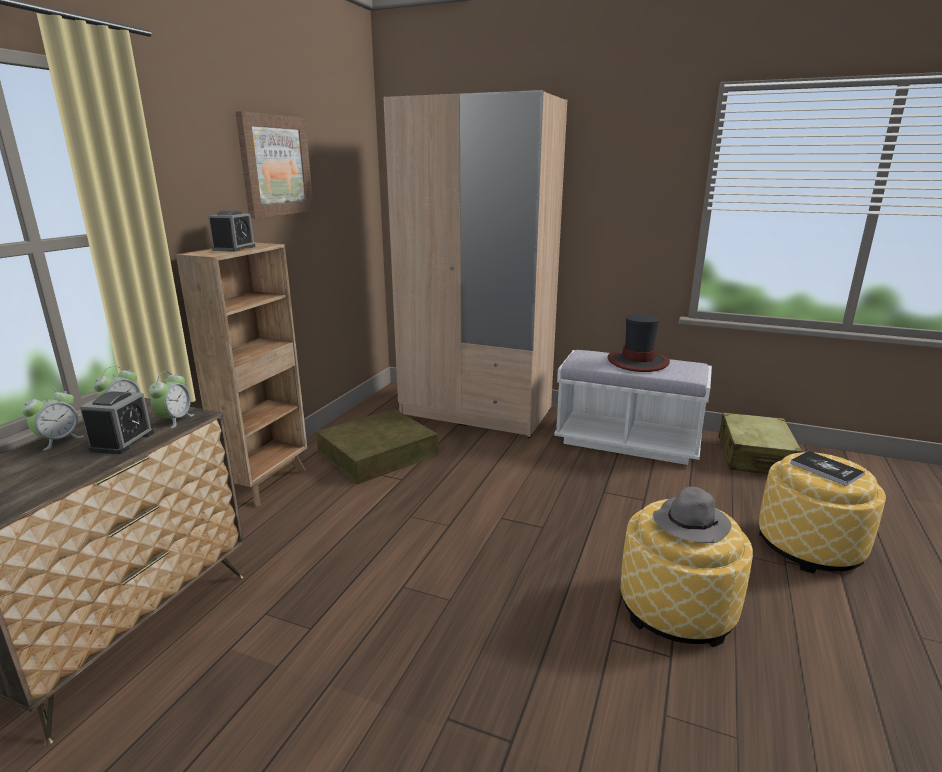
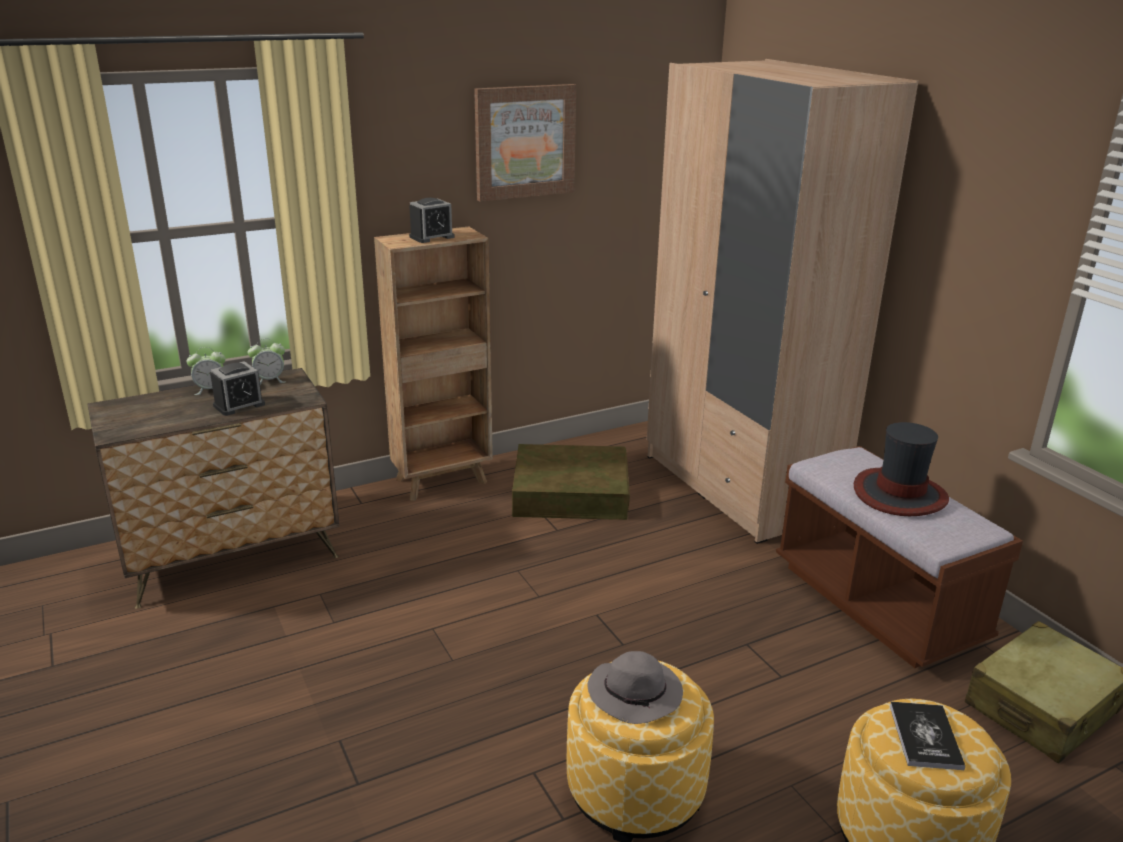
camera: 40 degrees right, 5 degrees up
(175, 420) = (290, 398): alarm clock -> none
(627, 442) = (877, 603): white bench -> brown bench

